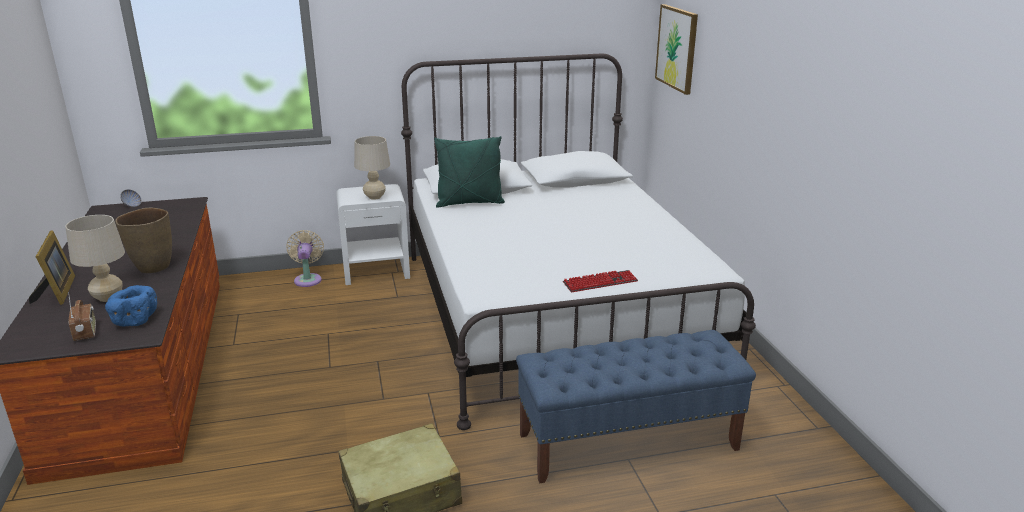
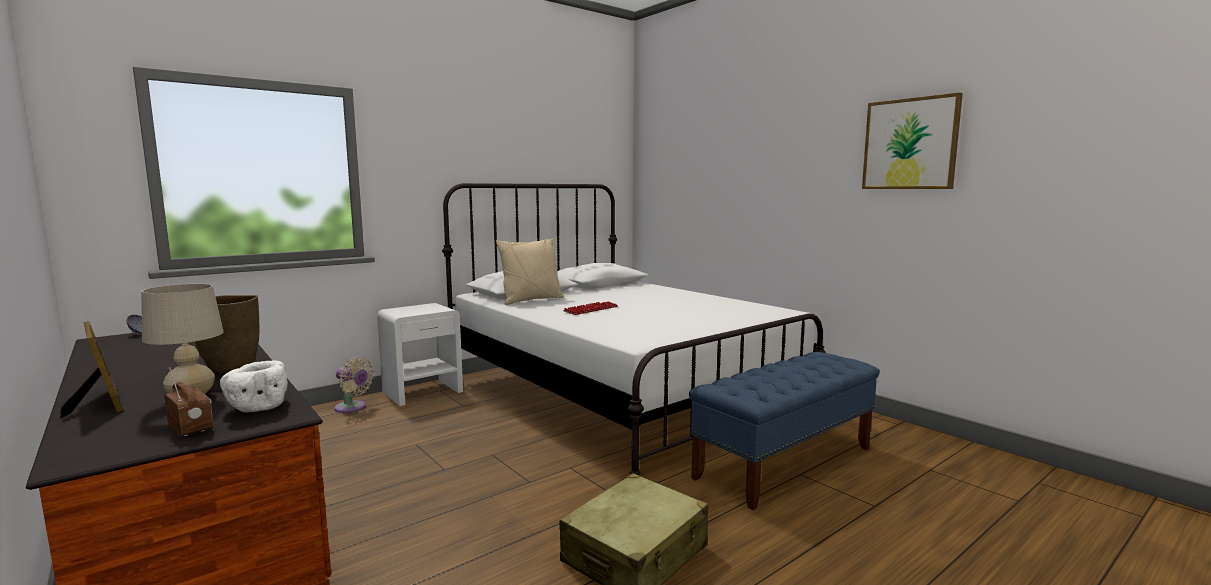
camera: 25 degrees left, 15 degrees down
(134, 320) = (256, 407): blue bowl -> white bowl
(308, 279) = (352, 408): beige fan -> beige fan turned 150 degrees clockwise
(374, 197) = (426, 310): beige table lamp -> none
(469, 203) = (531, 300): green pillow -> beige pillow
(600, 282) = (718, 324): keyboard -> keyboard (591, 309)
(677, 48) = (661, 175): picture -> picture (910, 144)

